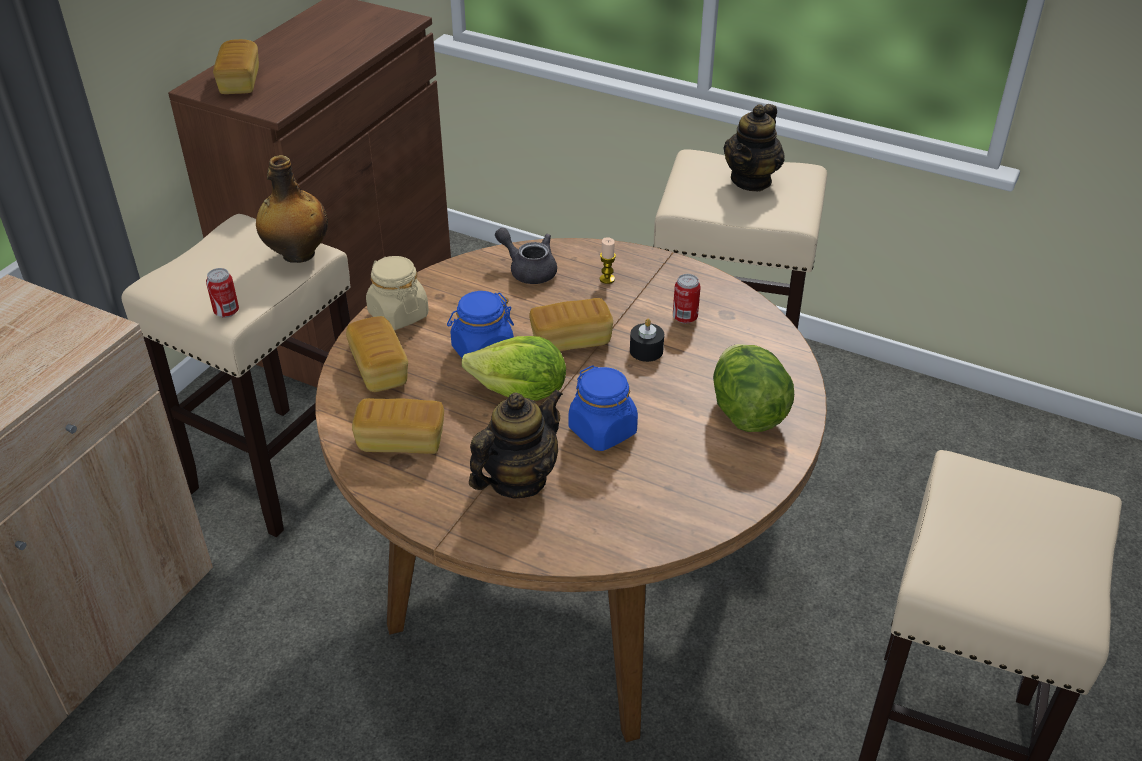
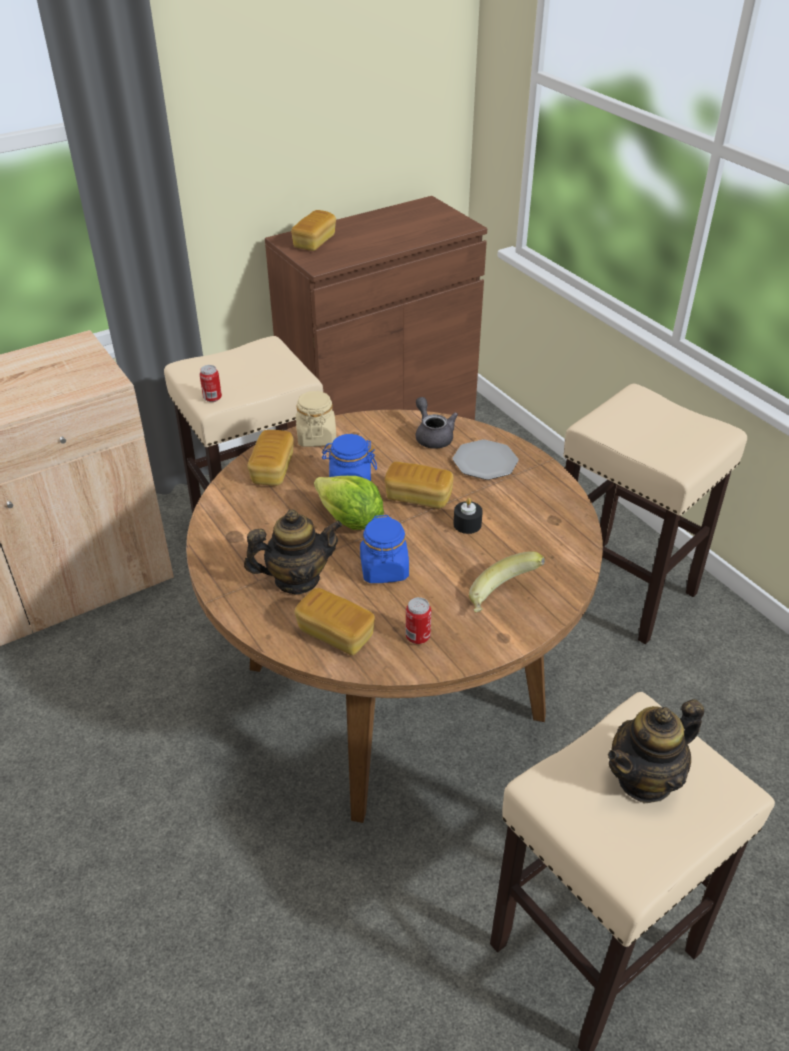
camera: 30 degrees right, 0 degrees up
(297, 254) = (287, 375): bottle -> none
(401, 441) = (245, 523): bread -> bread (335, 633)
(607, 279) = (484, 462): candle -> plate
(685, 318) = (518, 511): can -> can (417, 637)
(747, 413) = (503, 599): lettuce -> banana
(751, 180) = (669, 424): teapot -> teapot (645, 779)

